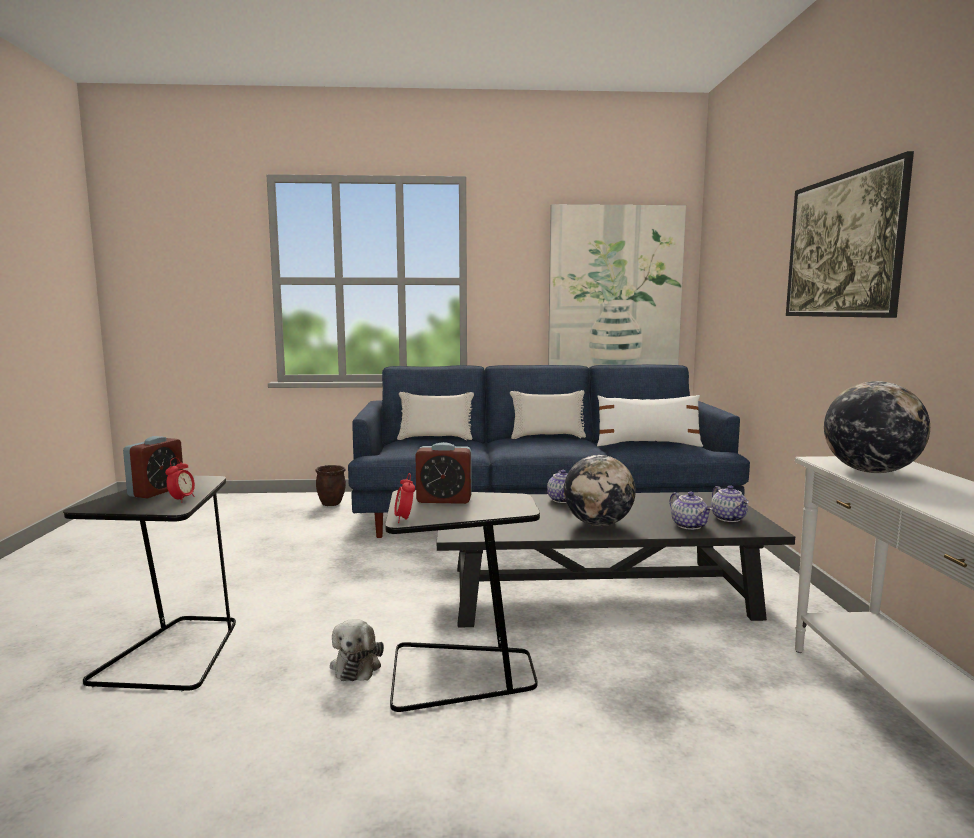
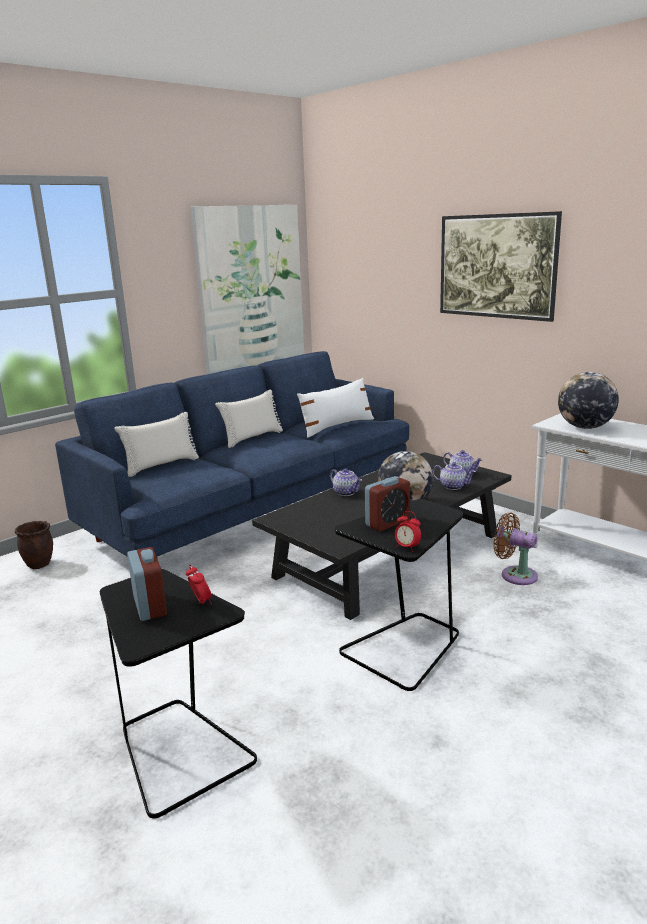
camera: 40 degrees left, 10 degrees up
(357, 664) = (334, 678): plush toy -> none
(713, 667) = (515, 575): none -> brown fan

